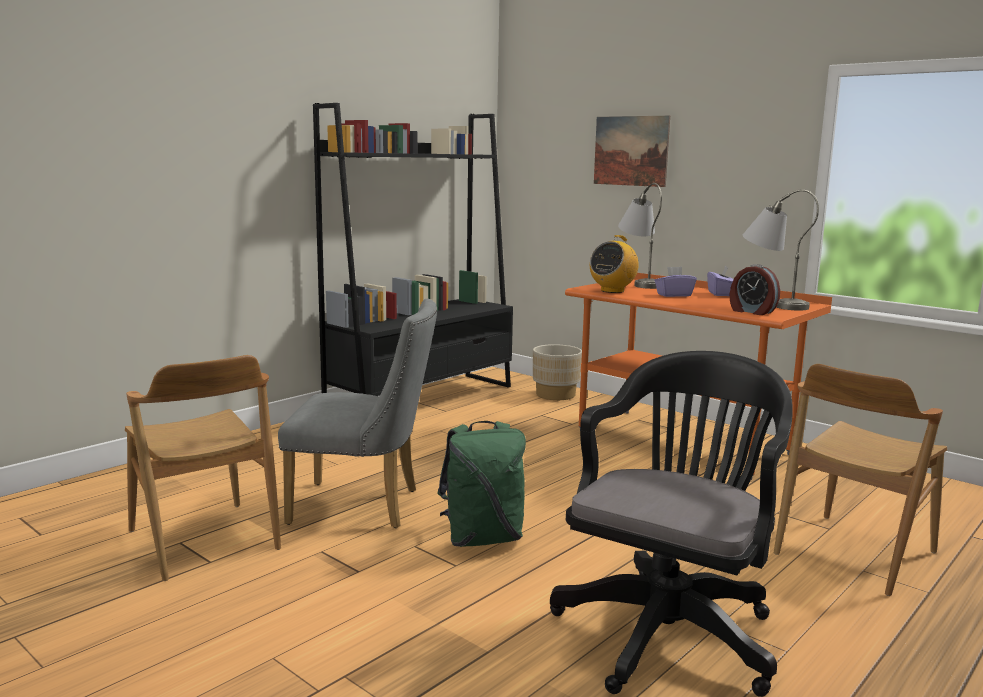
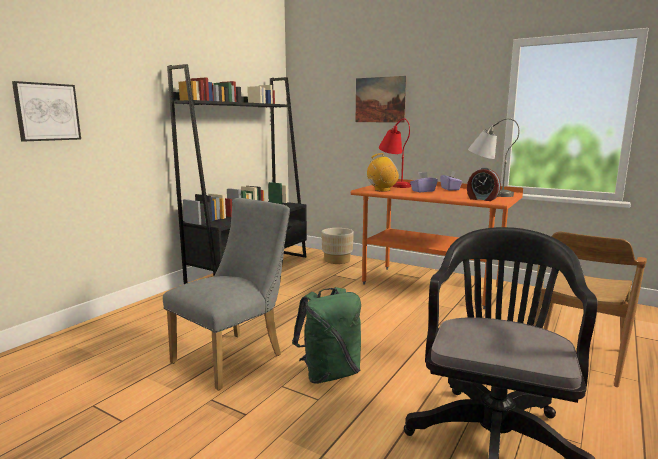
camera: 10 degrees left, 0 degrees up
(153, 170) = (47, 112): none -> picture
(203, 540) = (112, 401): brown chair -> none
(365, 506) = (234, 356): grey chair -> grey chair turned 45 degrees counterclockwise
(612, 291) = (382, 190): radio -> radio turned 135 degrees counterclockwise
(639, 283) = (394, 185): grey table lamp -> red table lamp

